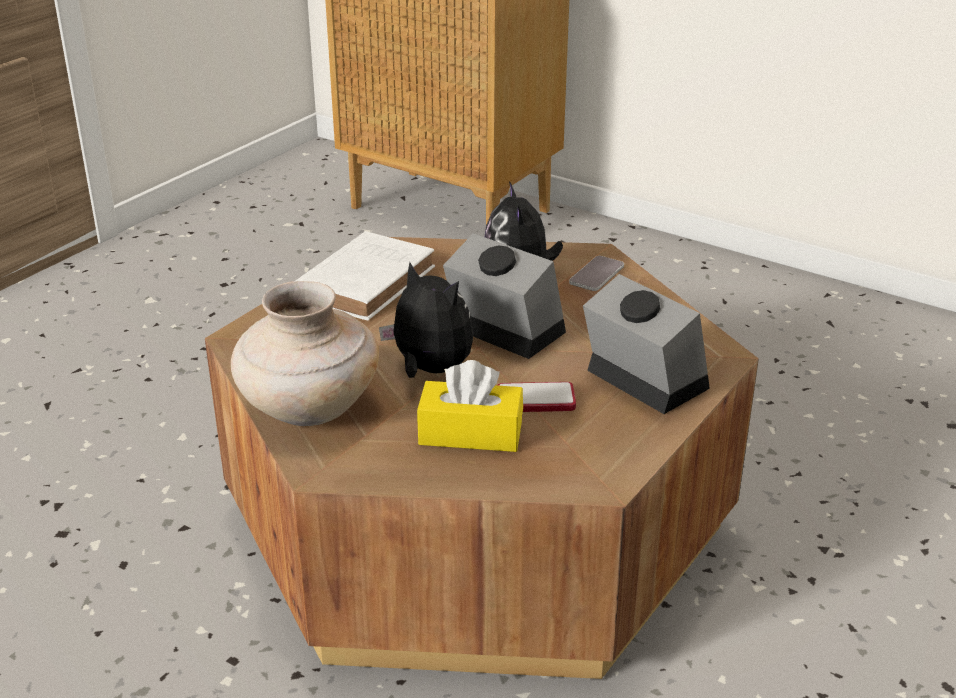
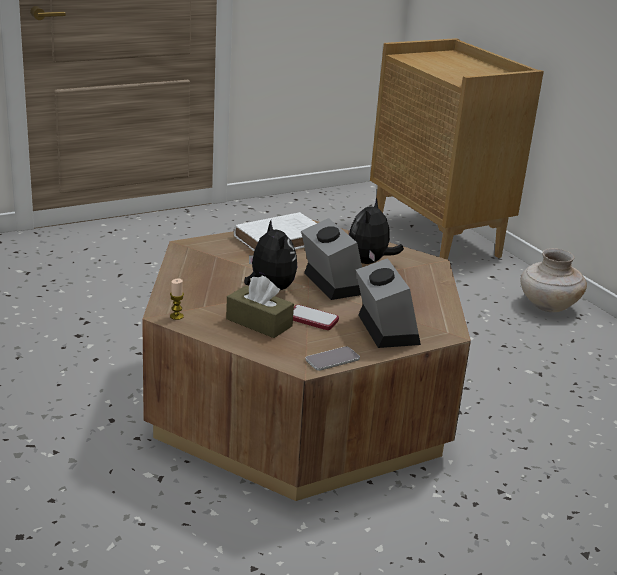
camera: 25 degrees right, 5 degrees down
(308, 410) = (187, 287): beige vase -> beige vase (547, 306)
(342, 468) = (176, 316): none -> candle
(470, 433) = (259, 322): yellow tissue box -> brown tissue box
(596, 275) = (420, 272): phone -> phone (332, 359)

